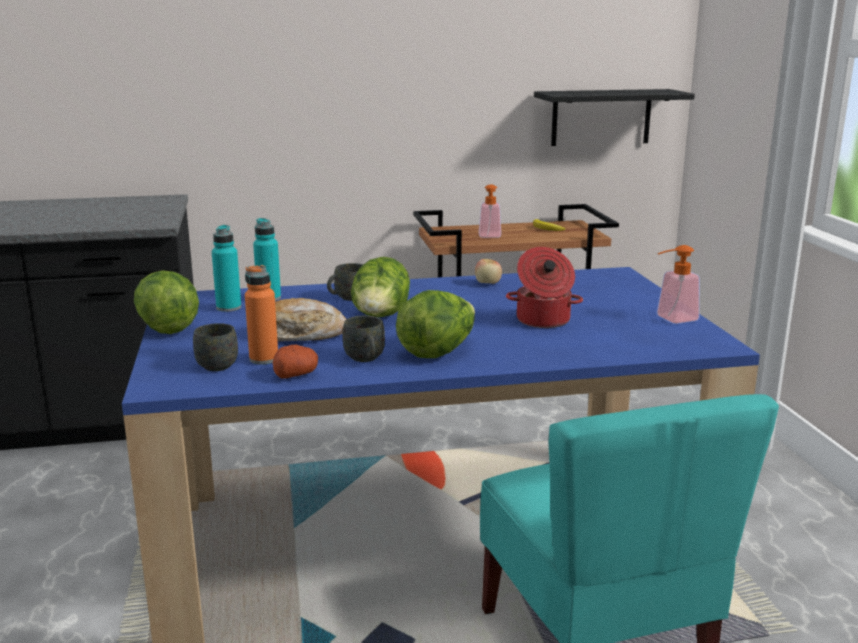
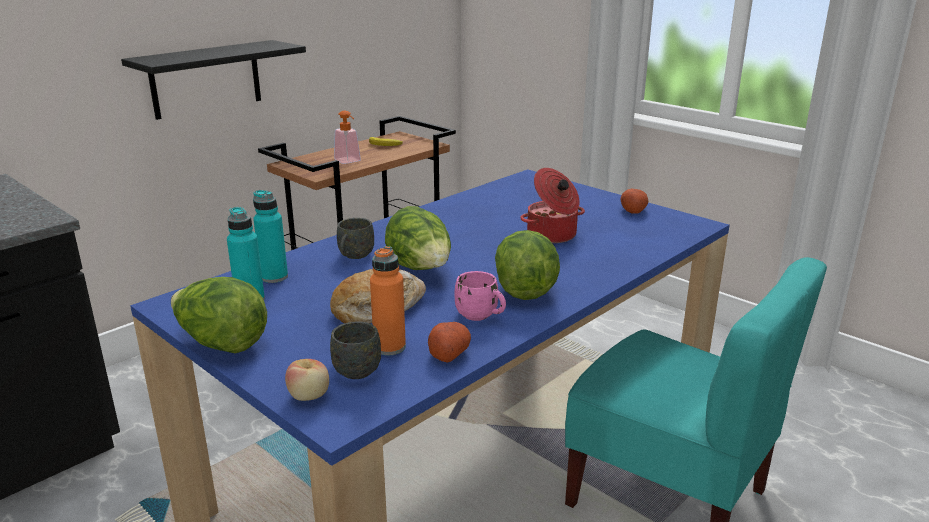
camera: 35 degrees left, 5 degrees up
(366, 359) = (481, 316): grey mug -> pink mug
(488, 283) = (450, 210): apple -> apple (309, 396)
(601, 117) = (401, 33): black shelf -> black shelf (206, 79)
(671, 319) = (633, 210): soap dispenser -> potato

